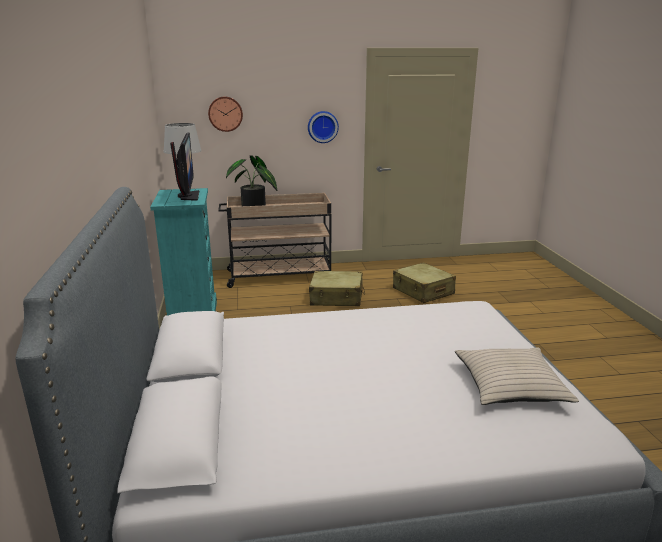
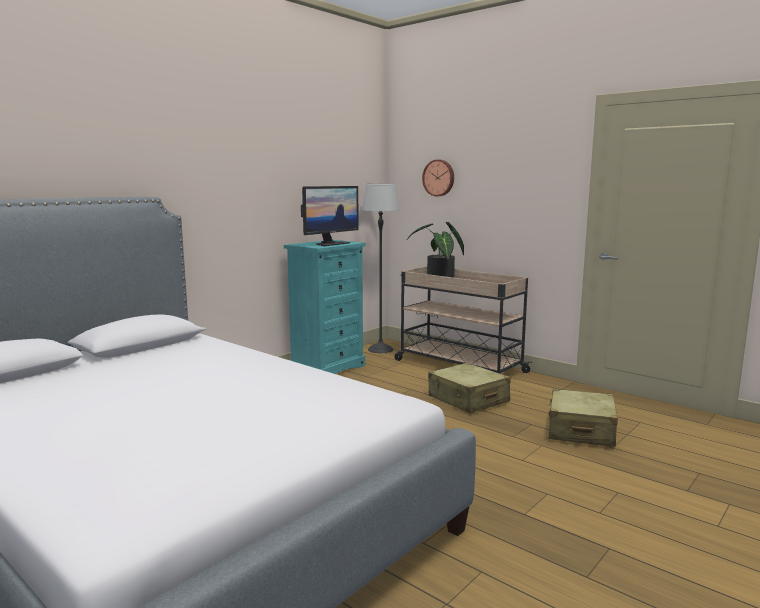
camera: 50 degrees right, 10 degrees down
(322, 127) = (535, 195): wall clock -> none
(510, 386) = (199, 460): beige pillow -> none

